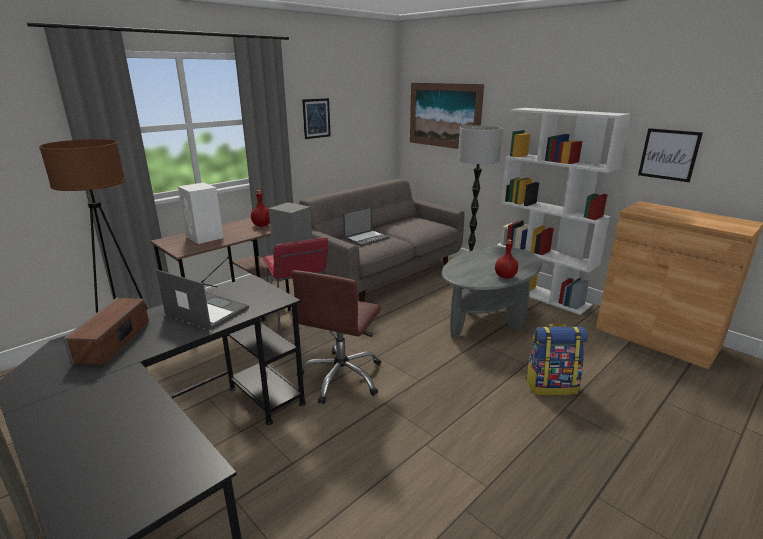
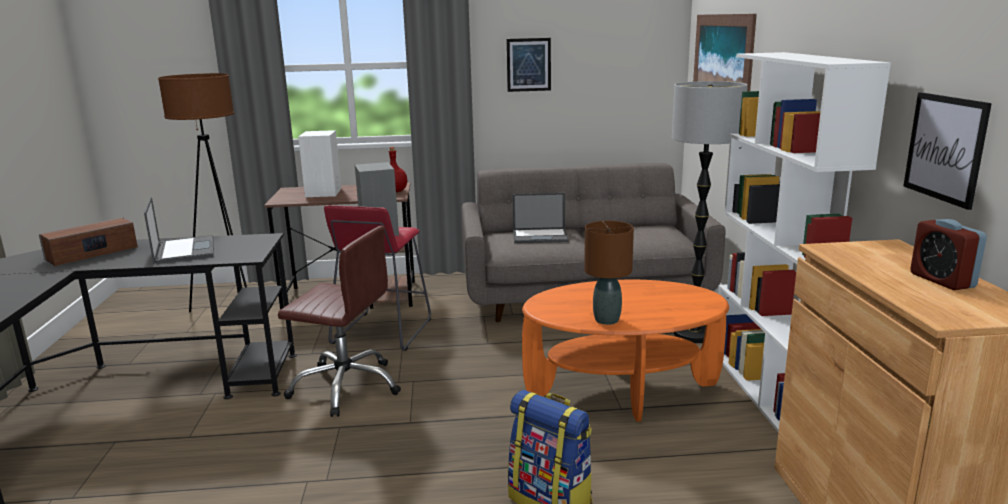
camera: 40 degrees right, 5 degrees down
(342, 377) = (346, 386): brown office chair -> brown office chair turned 135 degrees counterclockwise
(487, 317) = (622, 390): grey coffee table -> orange coffee table
(505, 276) = (606, 320): red bottle -> brown table lamp
(699, 216) = (942, 280): none -> alarm clock

